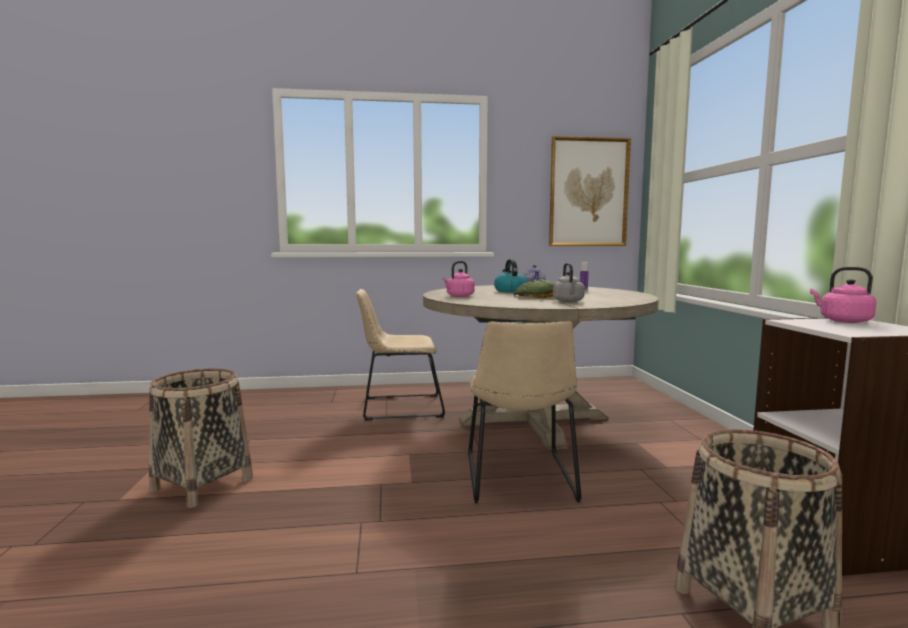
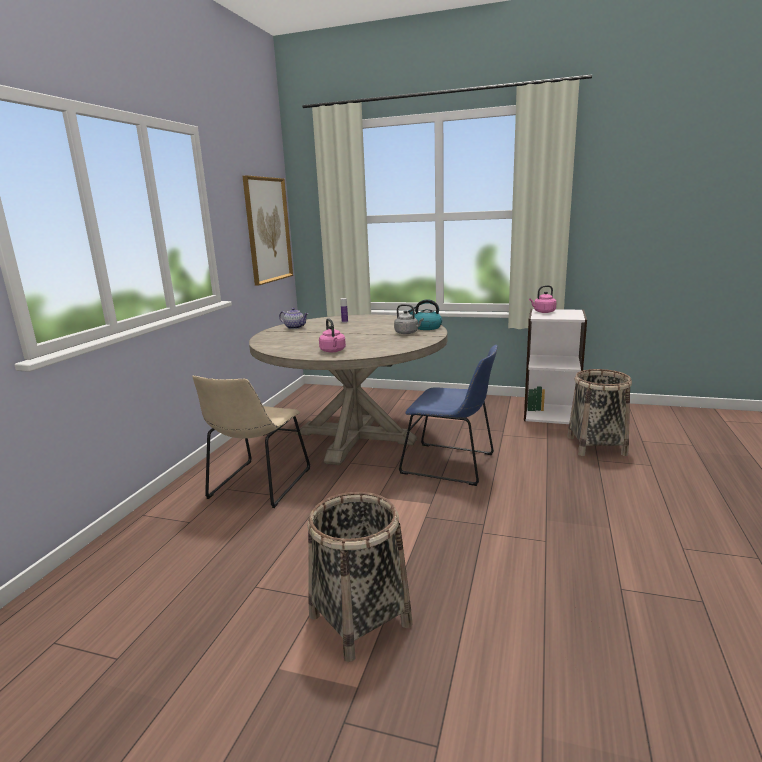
camera: 65 degrees left, 10 degrees up
(510, 291) = (317, 336): kettle -> kettle (426, 327)
(519, 479) = (452, 464): beige chair -> blue chair
(536, 296) = (368, 335): bread -> none

